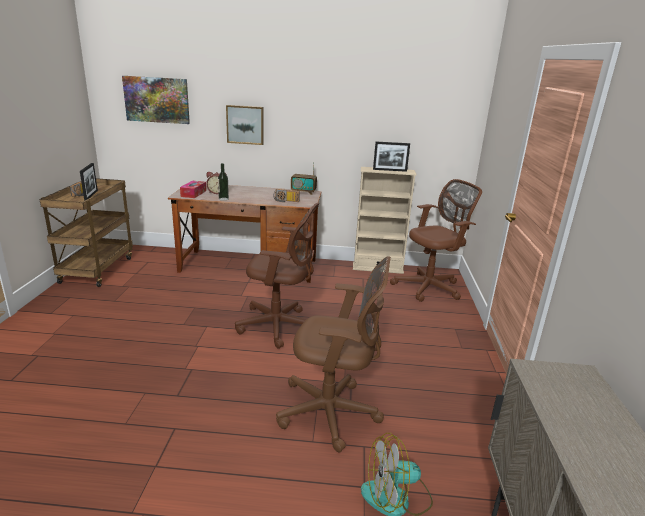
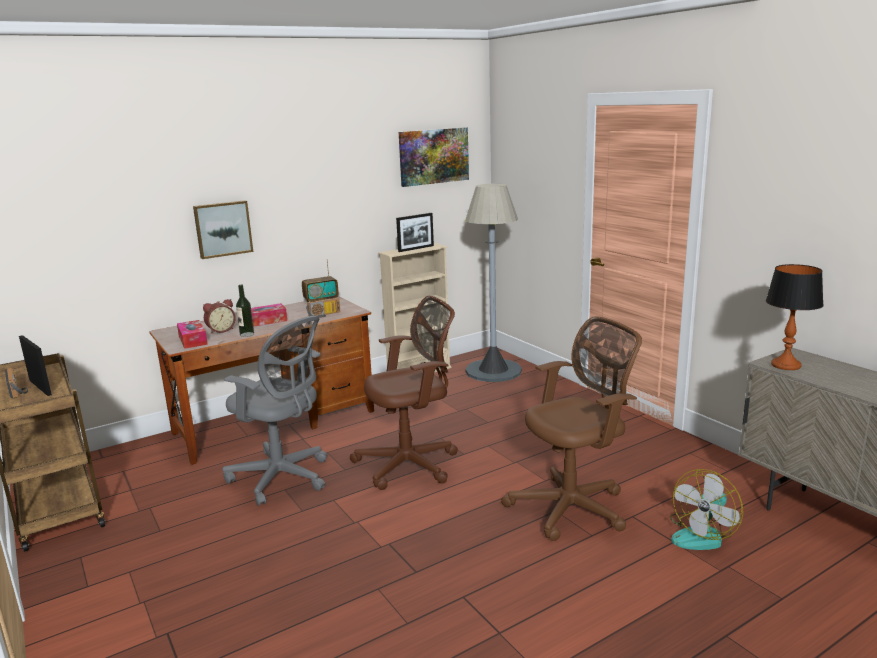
camera: 35 degrees left, 5 degrees down
(157, 100) = (78, 217): picture -> picture (433, 156)
(204, 300) = (283, 478): none -> grey office chair
(249, 194) = (265, 321): none -> tissue box
(430, 287) = (493, 371): brown office chair -> grey floor lamp
(545, 379) = (786, 365): none -> table lamp

